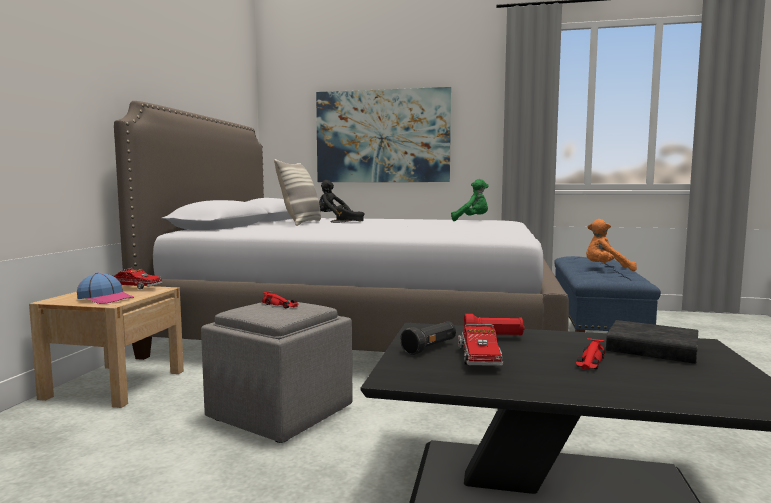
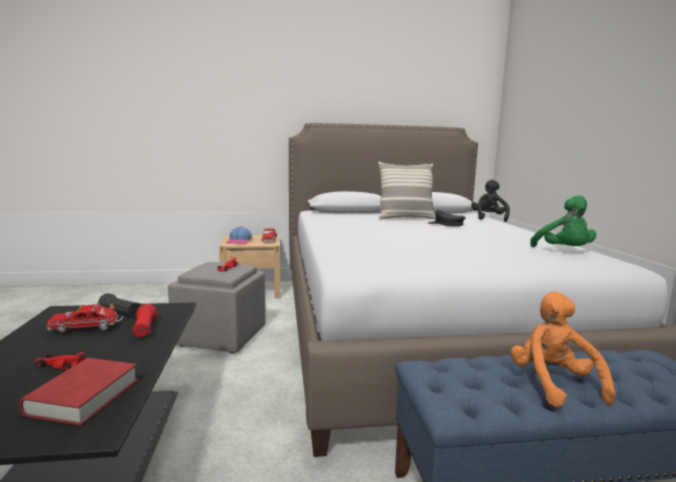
camera: 70 degrees right, 5 degrees up
(382, 136) = (577, 130): picture -> none
(651, 349) = (84, 397): black book -> red book

